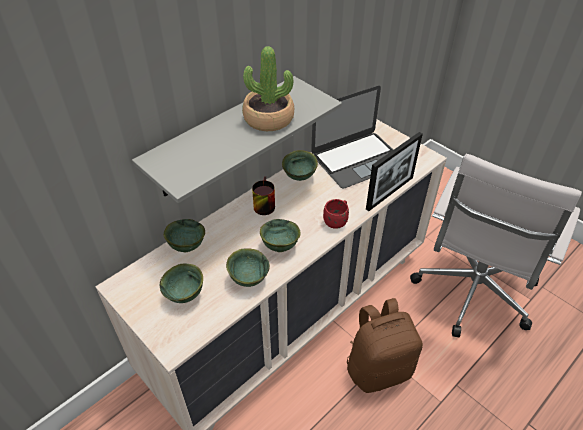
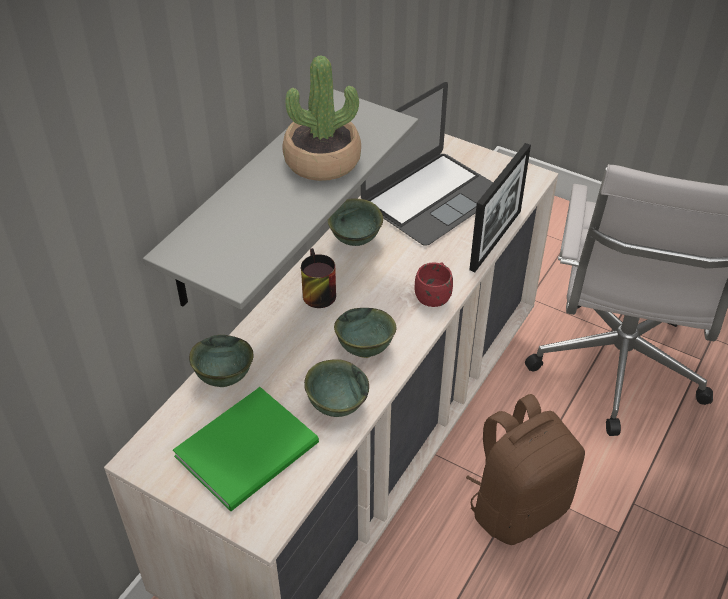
camera: 15 degrees left, 0 degrees up
(185, 295) = (251, 449): green bowl -> green book

